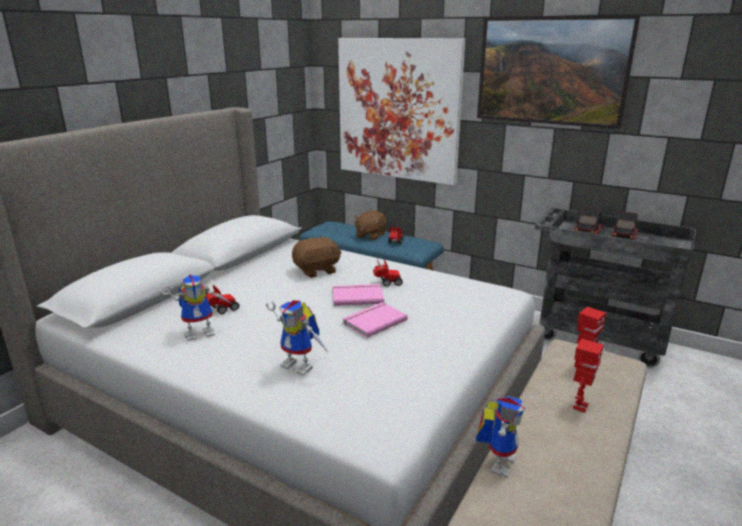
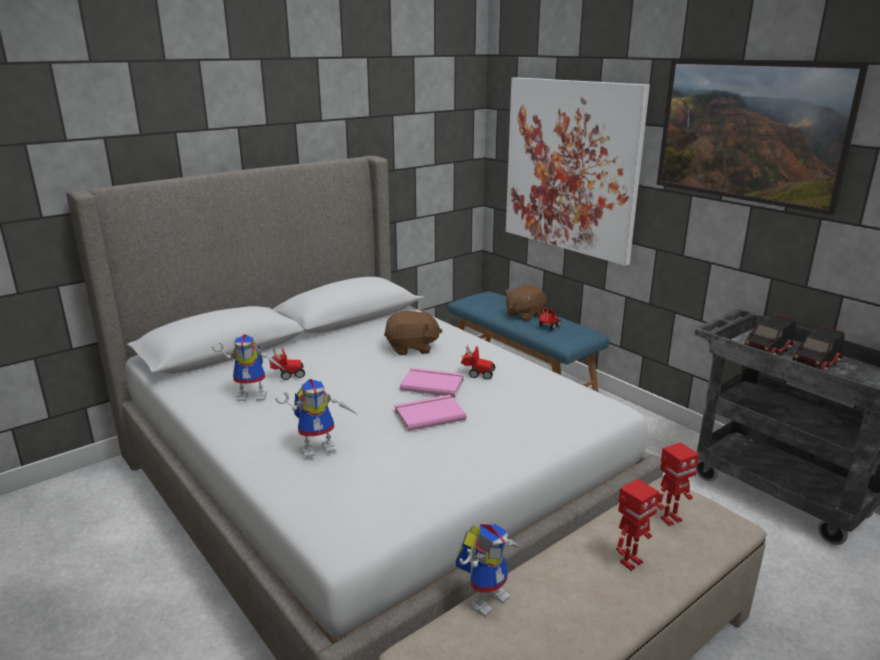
camera: 20 degrees right, 0 degrees up
(301, 365) = (320, 447): toy robot -> toy robot turned 75 degrees counterclockwise

